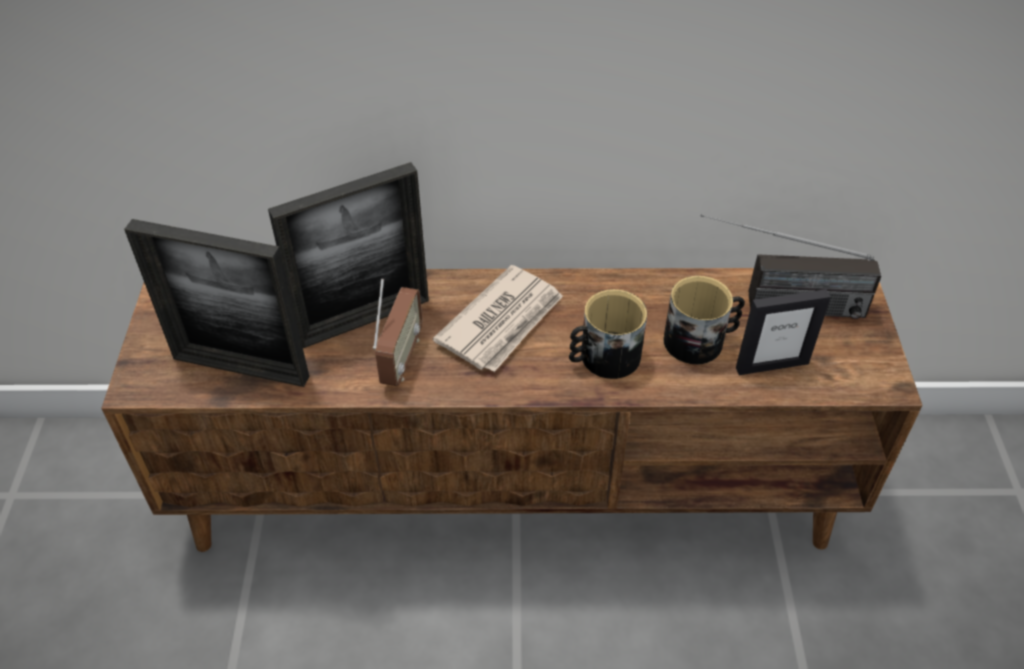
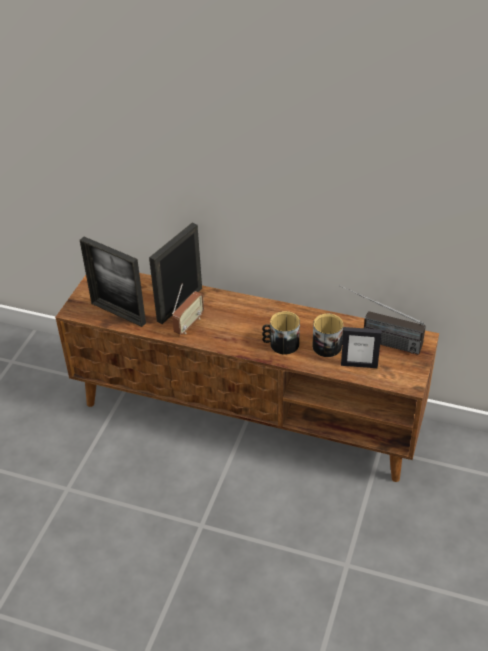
camera: 20 degrees right, 5 degrees down
(364, 319) = (179, 304): picture frame -> picture frame turned 135 degrees clockwise
(502, 322) = (242, 319): newspaper -> none

